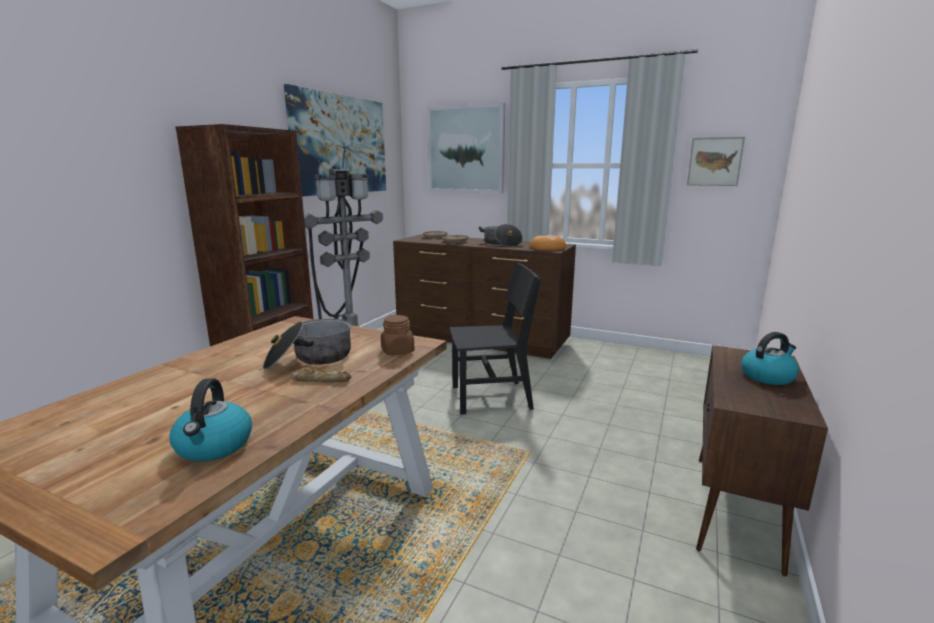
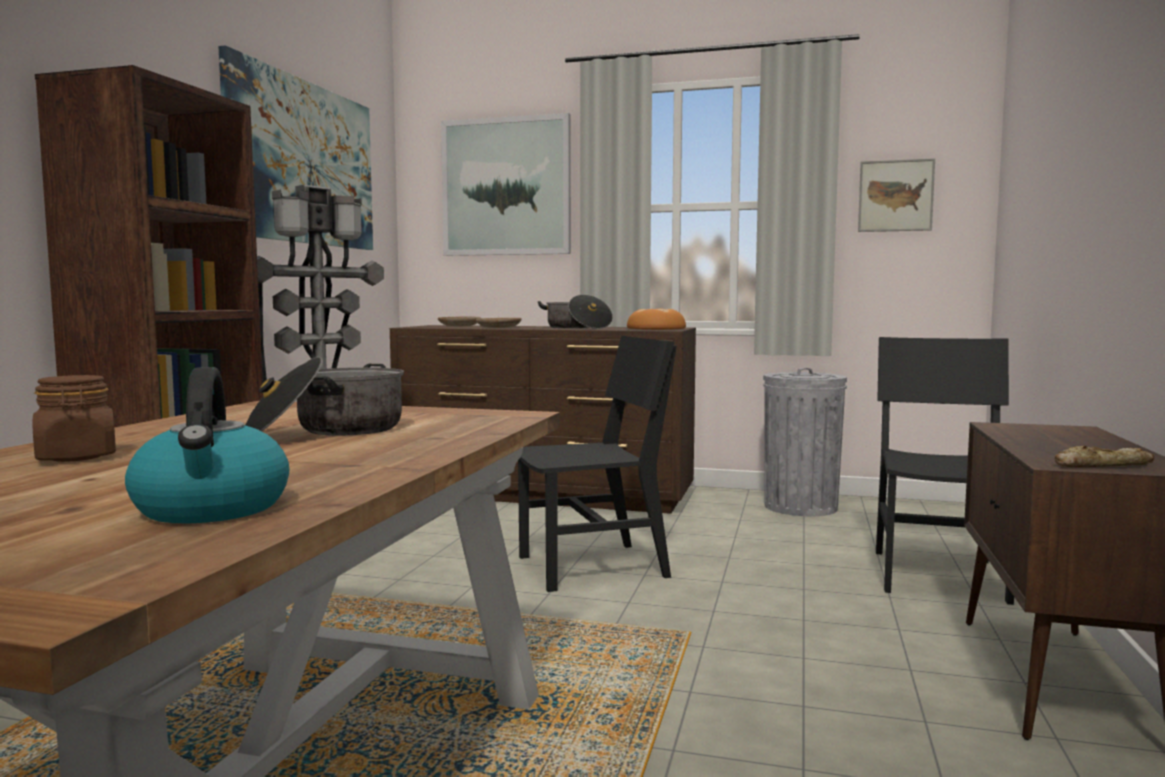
camera: 10 degrees left, 10 degrees down
(321, 380) = (368, 446): bread -> bread (1101, 465)
(397, 351) = (484, 421): brown jar -> brown jar (77, 457)
(632, 358) = (800, 507): none -> grey trash can
(698, 421) = (939, 576): none -> black chair
(767, 376) = (1080, 442): kettle -> none

